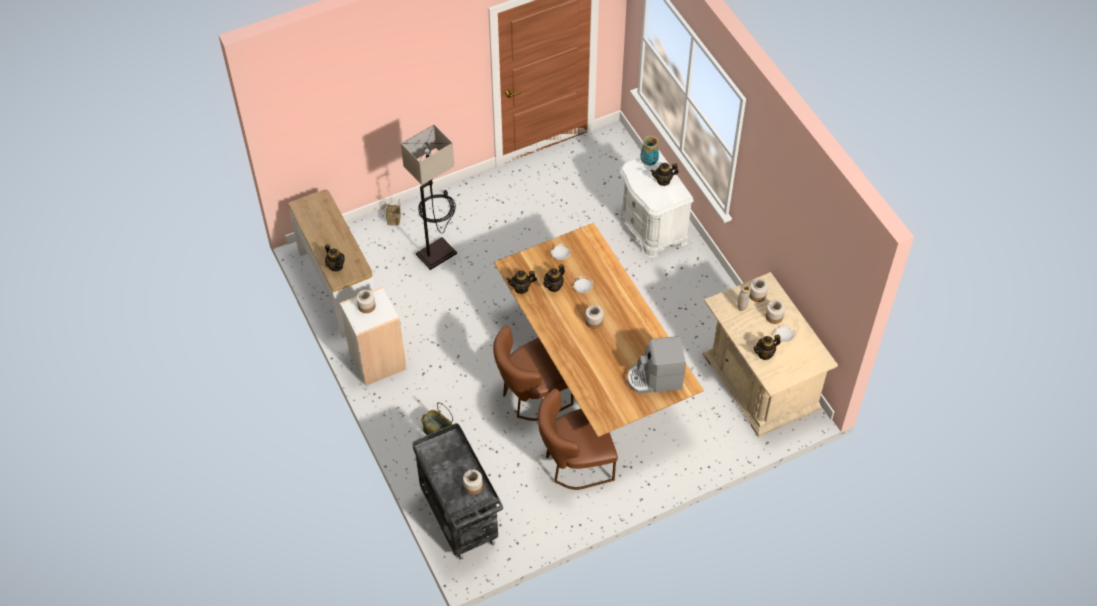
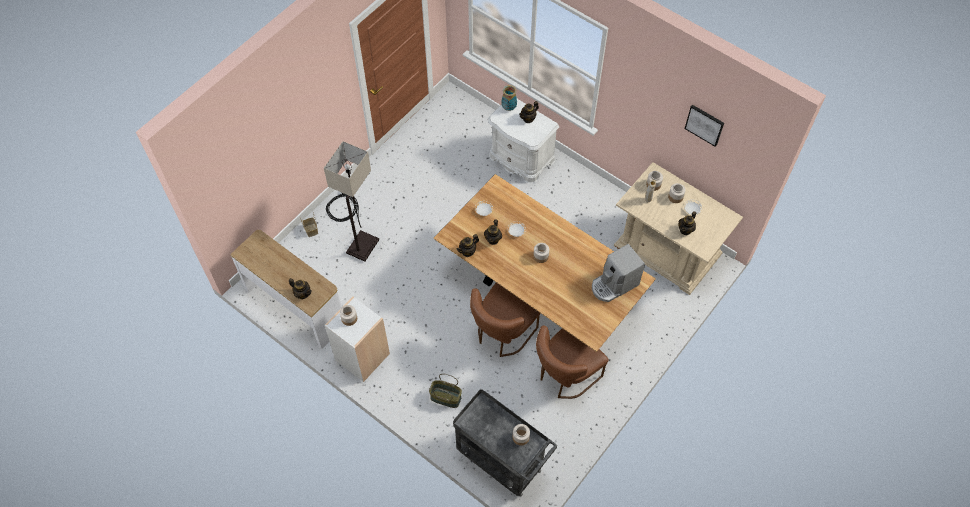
camera: 25 degrees left, 5 degrees up
(812, 238) = (704, 124): none -> picture

